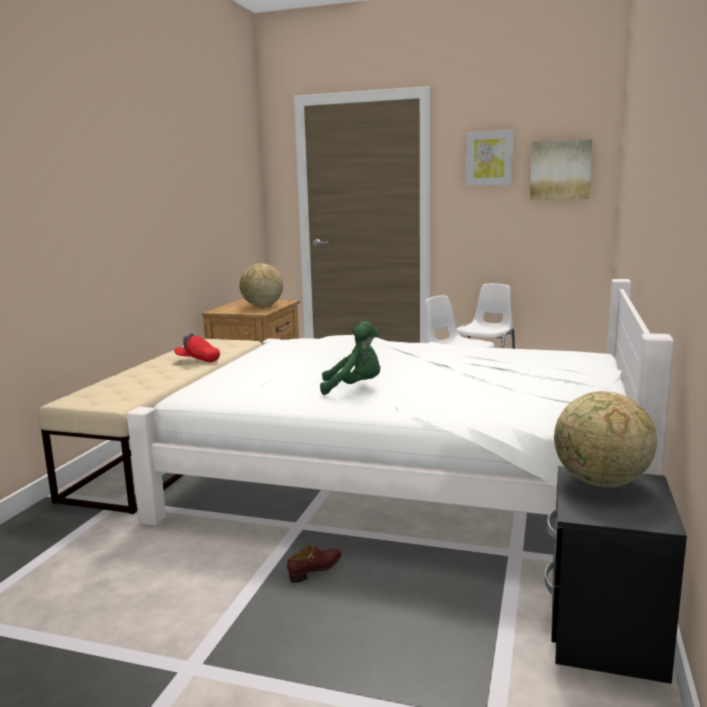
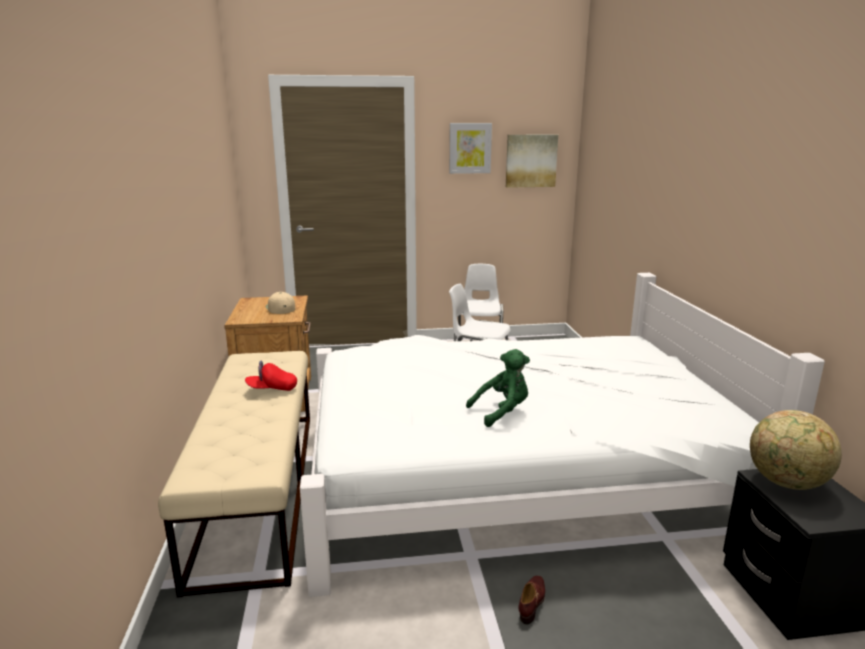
camera: 25 degrees left, 5 degrees up
(262, 306) = (280, 308): globe -> beige cap

